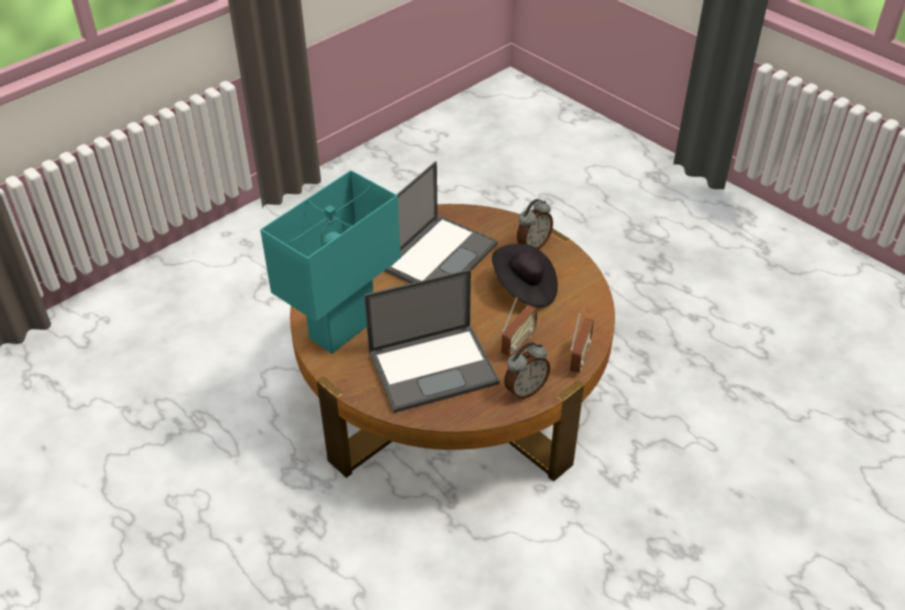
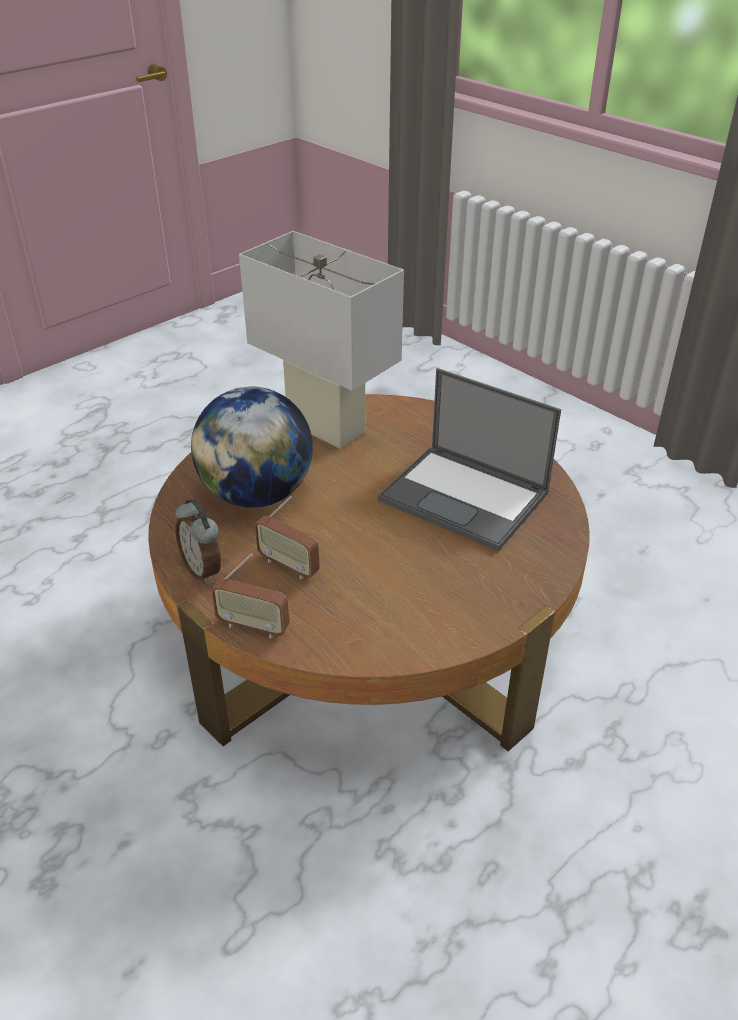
camera: 90 degrees right, 5 degrees down
(342, 329) = (326, 428): turquoise table lamp -> white table lamp
(434, 366) = (257, 494): laptop -> globe
(524, 288) = (402, 576): black hat -> none
(532, 245) = (502, 588): alarm clock -> none

